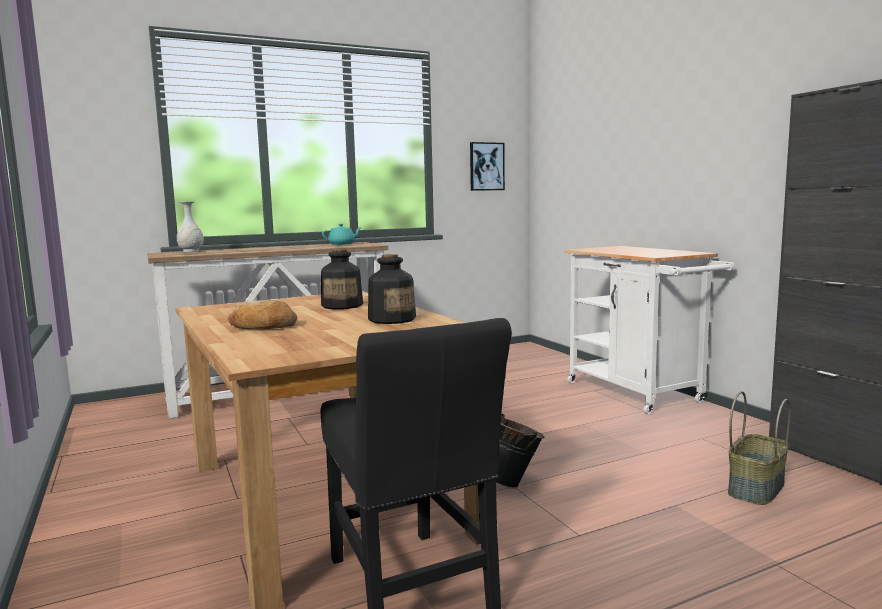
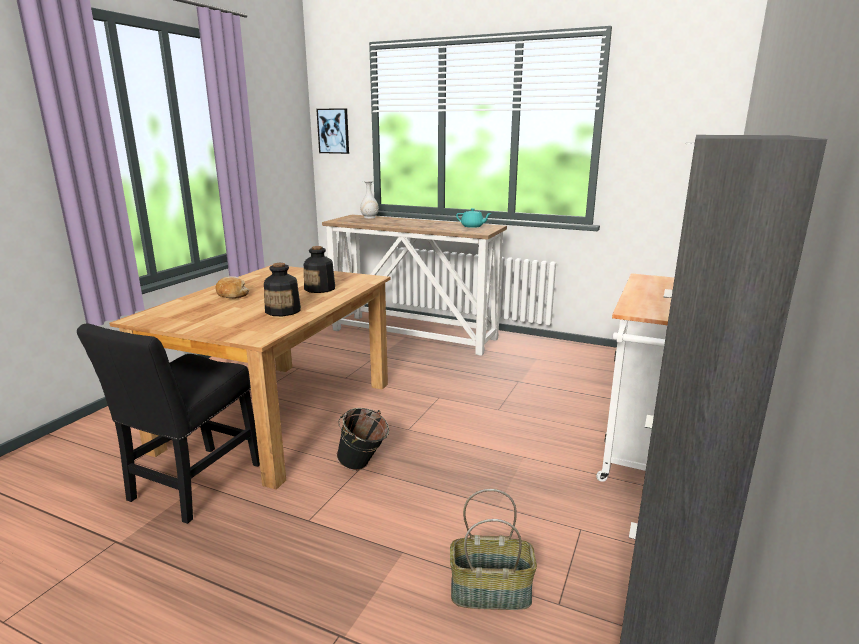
camera: 50 degrees right, 10 degrees up
(486, 166) = (670, 155): picture -> picture (333, 131)

